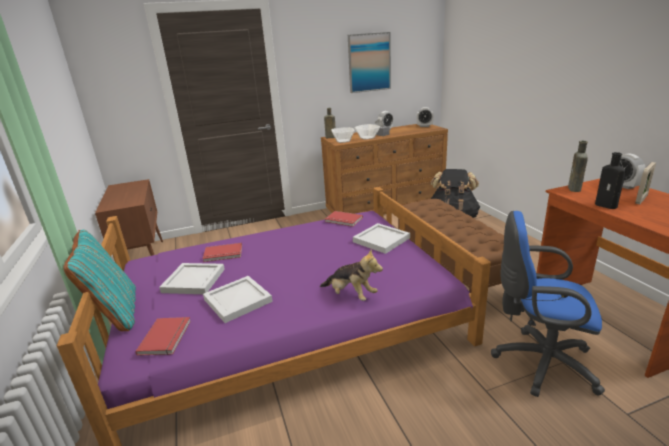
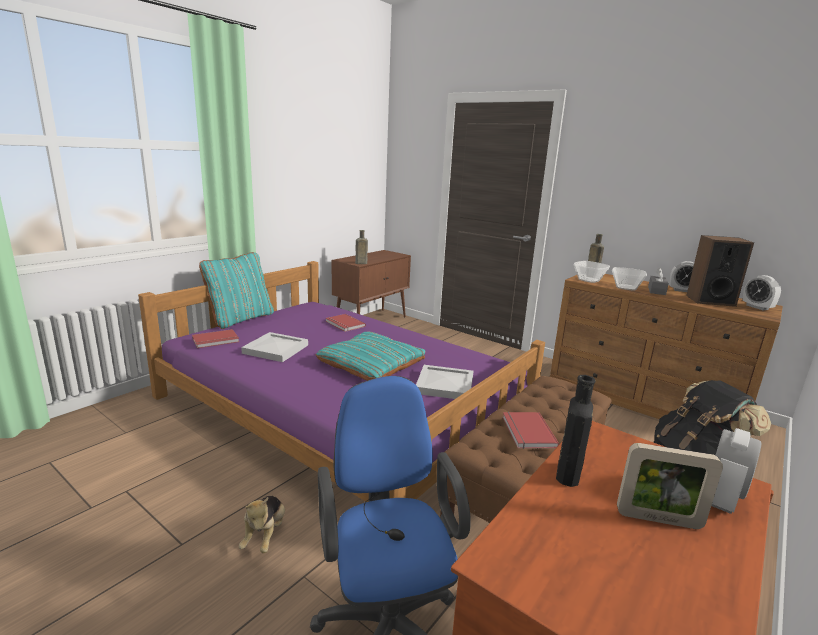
camera: 55 degrees right, 5 degrees down
(193, 281) = (294, 326): white tray -> none
(318, 259) = (371, 363): none -> turquoise pillow
(343, 220) = (468, 355): red book -> red book (527, 432)
(351, 295) = (314, 393): plush toy -> plush toy (265, 535)
(369, 62) = (693, 186): picture -> none
(407, 130) = (710, 300): none -> speaker
(574, 189) = (620, 443): brown bottle -> brown bottle (360, 263)

